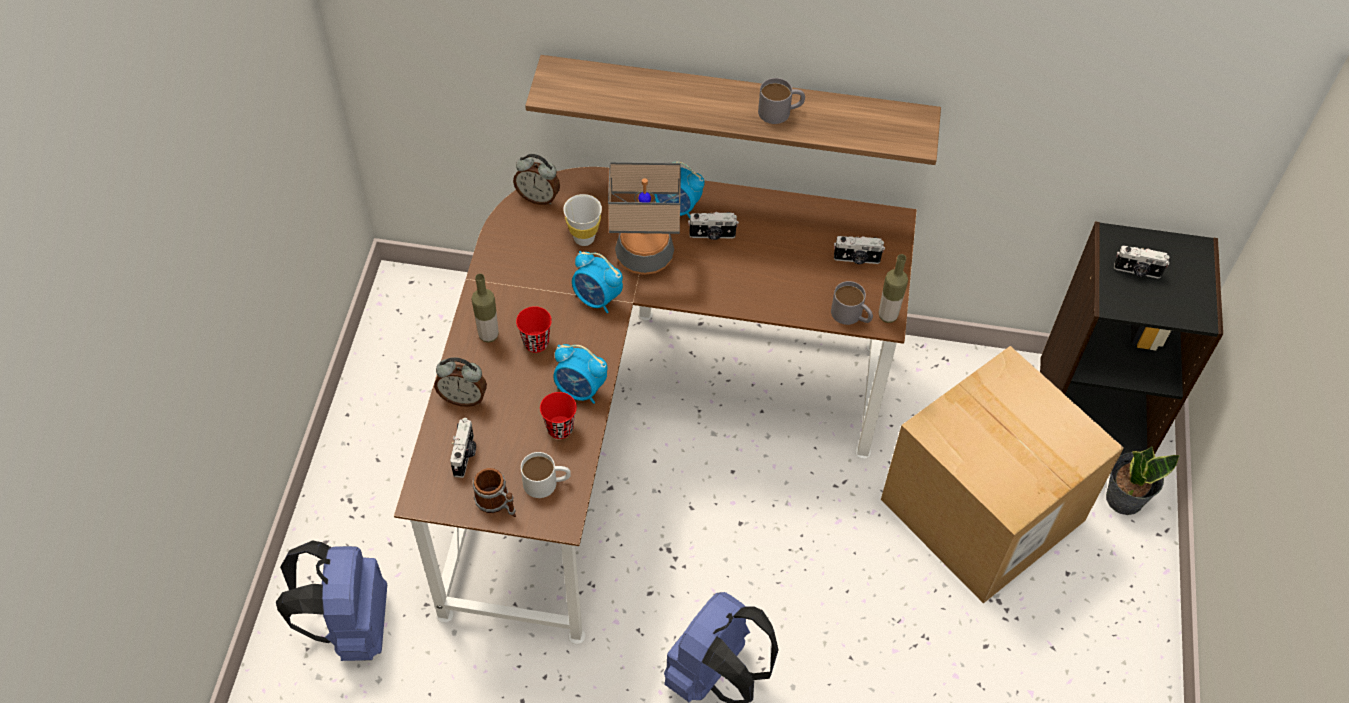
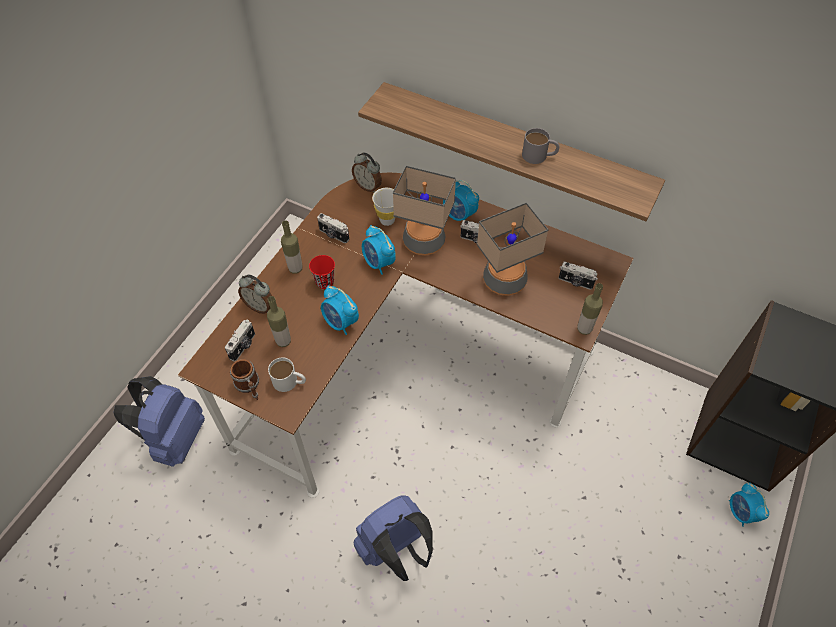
camera: 20 degrees right, 0 degrees up
(515, 434) = (283, 341): none -> bottle
(560, 428) = (315, 345): red cup -> none
(767, 280) = (504, 280): none -> table lamp
(851, 315) = (557, 322): grey mug -> none
(982, 510) = (629, 489): cardboard box -> none
(1124, 498) = (740, 512): potted plant -> alarm clock
(1137, 271) = (794, 346): camera -> camera (333, 235)

